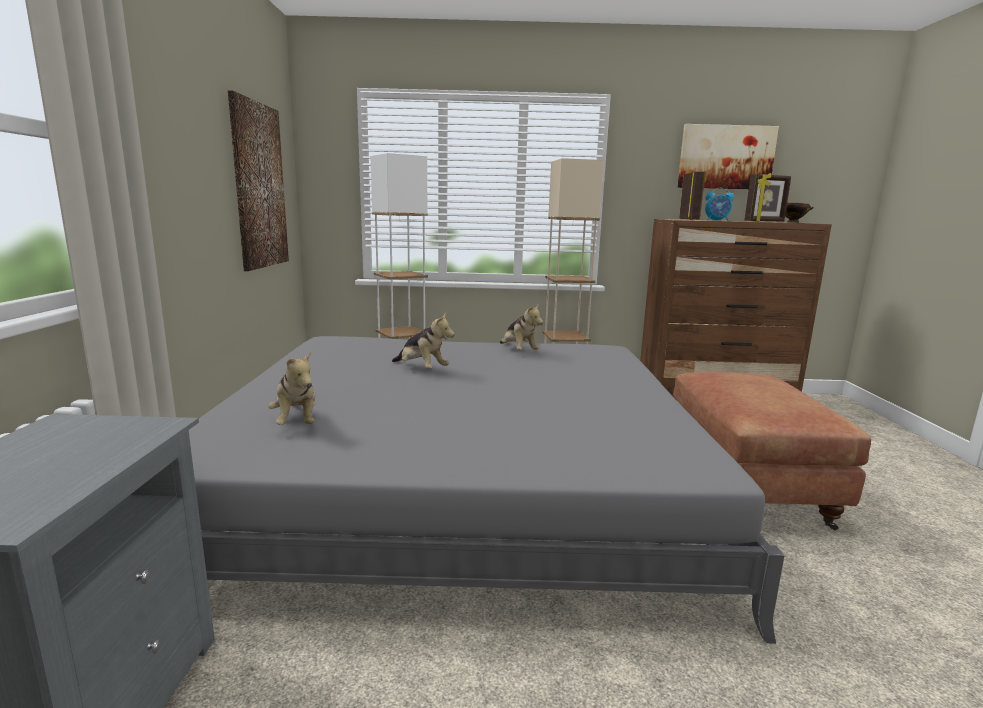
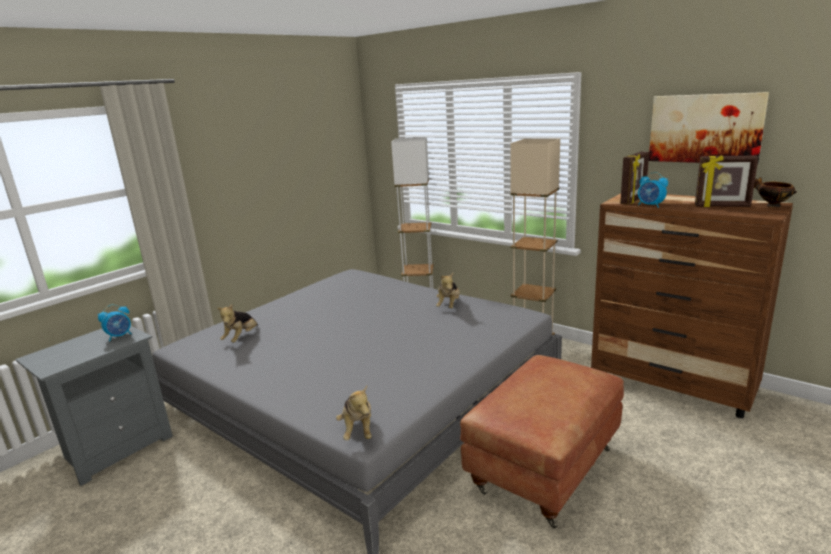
camera: 40 degrees right, 5 degrees up
(111, 432) = (120, 336): none -> alarm clock
(259, 186) = (315, 169): picture -> none
(421, 369) = (354, 312): plush toy -> plush toy (358, 430)

